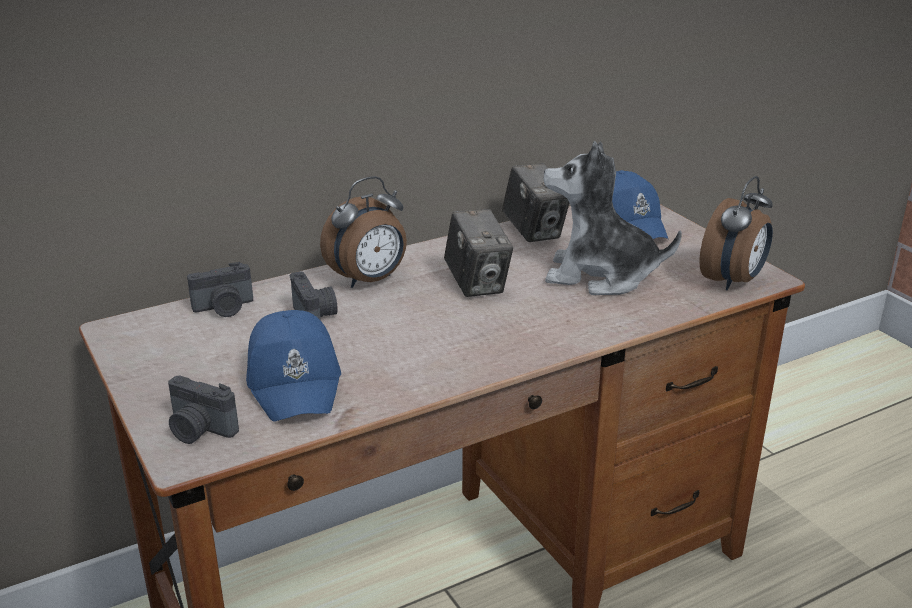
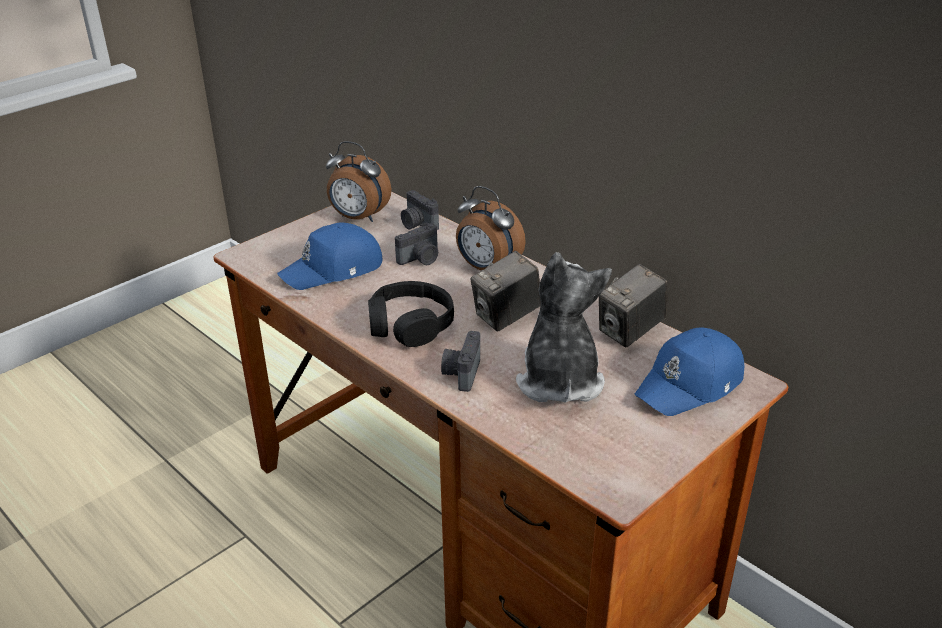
camera: 75 degrees right, 5 degrees up
(199, 430) = (270, 252): camera -> camera (461, 373)
(462, 341) = (410, 325): none -> black headphones
(733, 281) = (595, 468): alarm clock -> alarm clock (358, 218)

